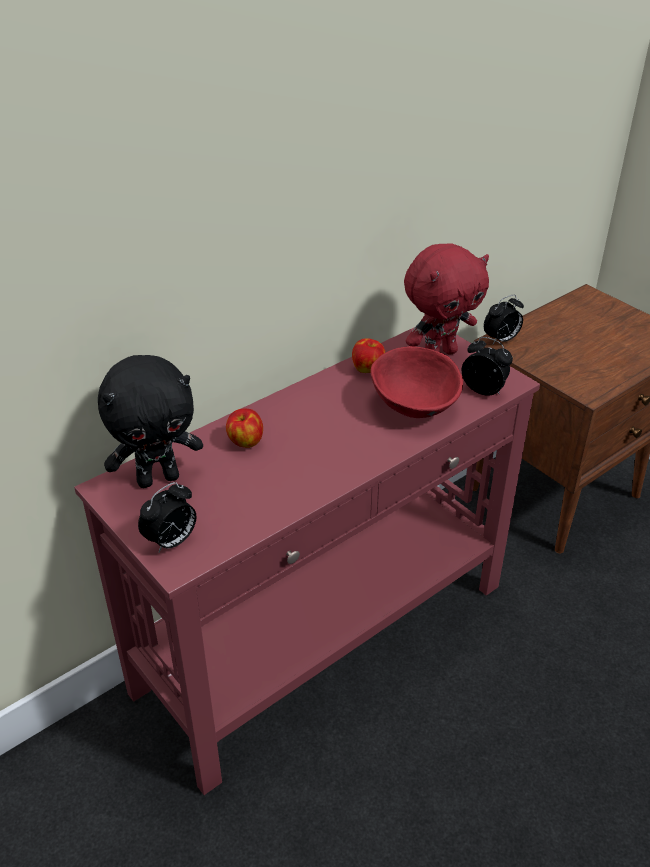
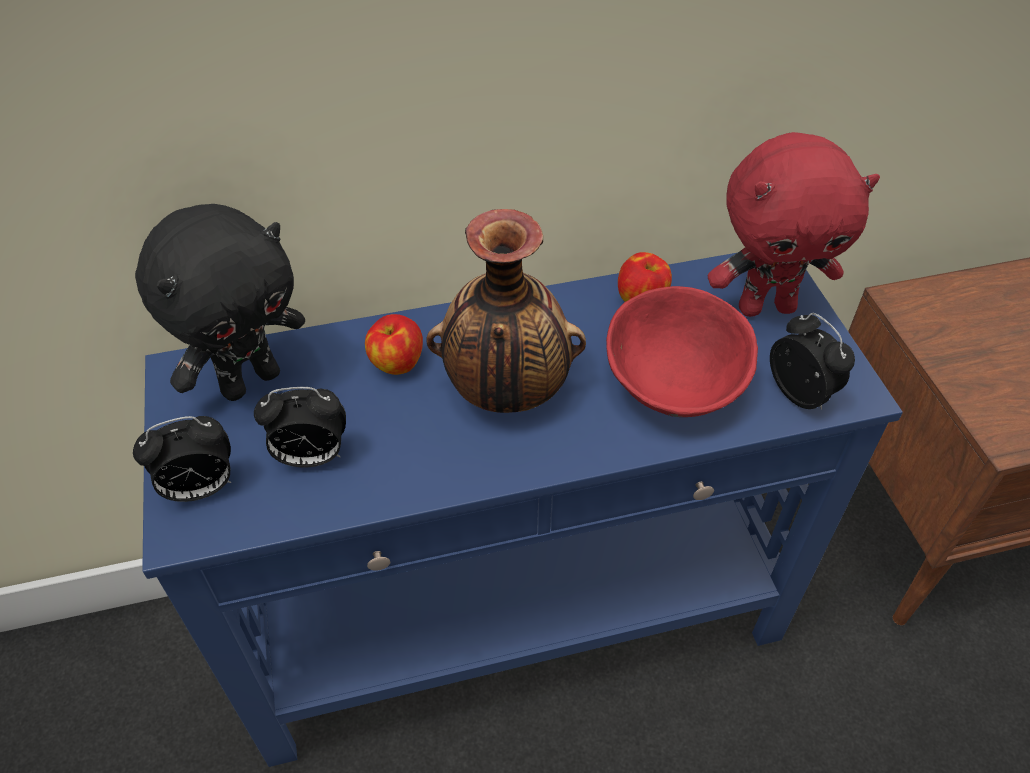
camera: 25 degrees right, 10 degrees up
(158, 478) = (250, 380): black plush toy -> black plush toy turned 45 degrees counterclockwise
(322, 437) = (506, 391): none -> vase
(326, 637) = (517, 618): red console table -> blue console table
(501, 340) = (908, 300): alarm clock -> alarm clock (311, 457)

